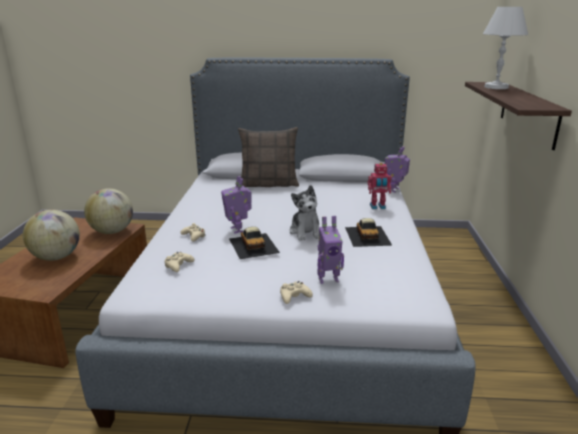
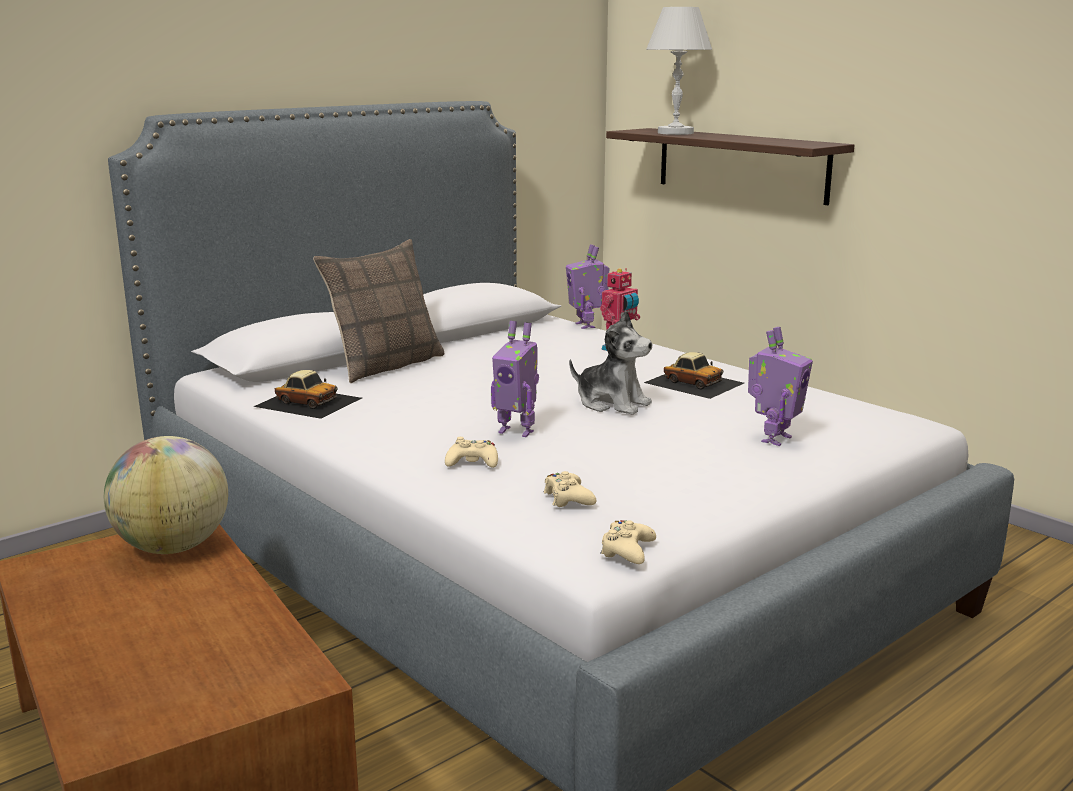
camera: 45 degrees left, 5 degrees down
(56, 257) = (161, 629): globe -> none
(253, 245) = (597, 438): toy car -> toy car (308, 402)
(294, 296) = (789, 469): beige game controller -> beige game controller (627, 550)

